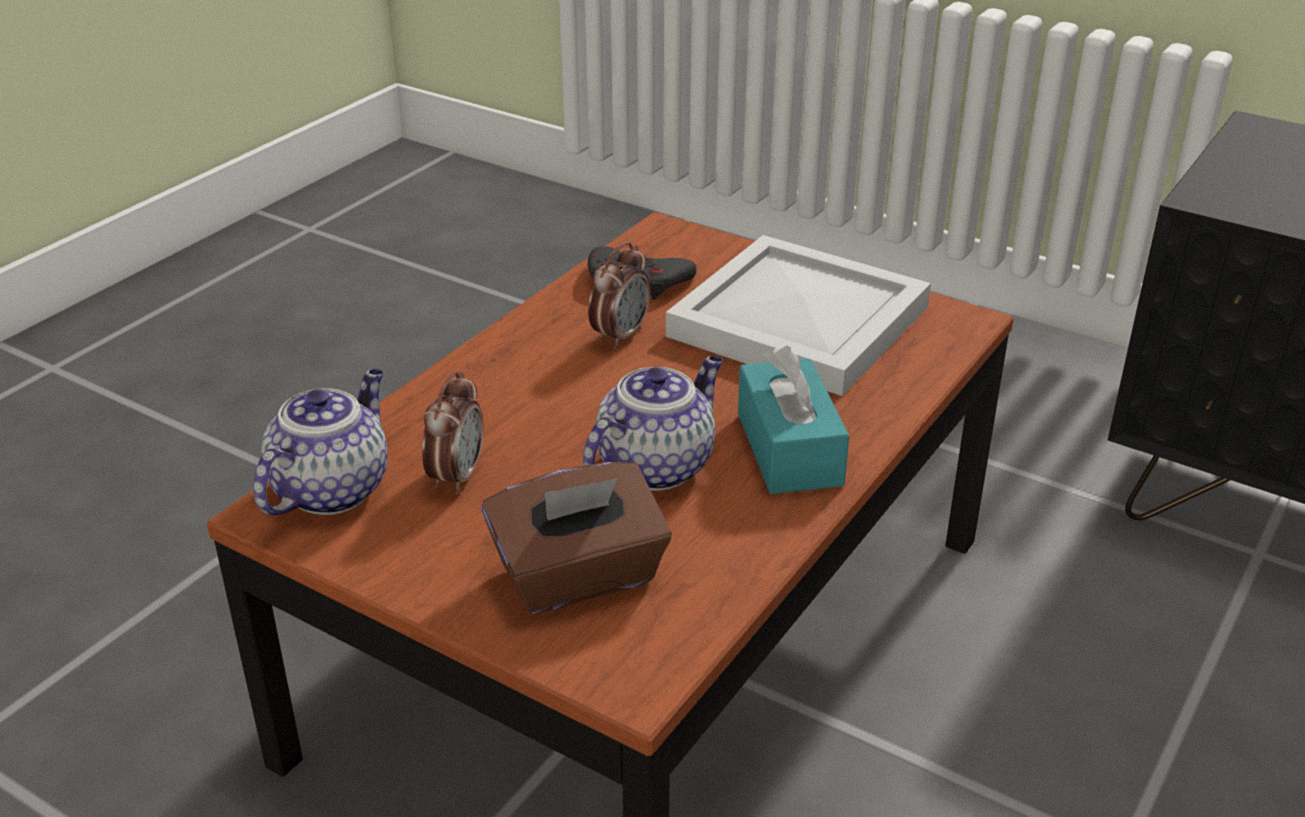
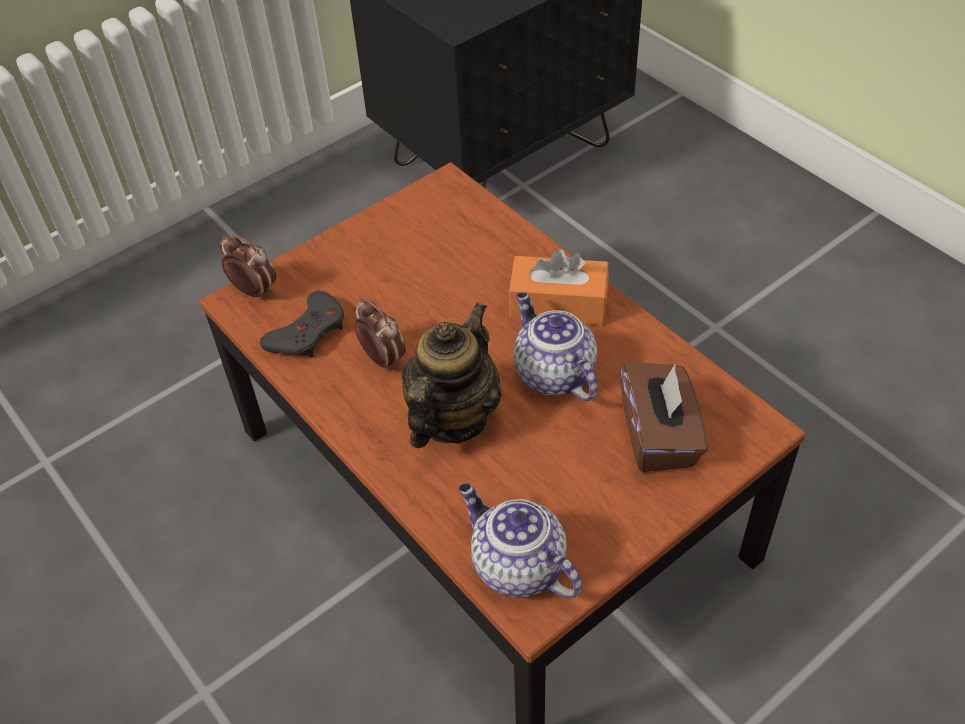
camera: 70 degrees left, 15 degrees up
(456, 476) = (527, 486): alarm clock -> alarm clock (254, 291)
(546, 401) = (452, 418): none -> teapot
(789, 449) = (558, 304): turquoise tissue box -> orange tissue box
(794, 322) = (410, 262): white tray -> none

